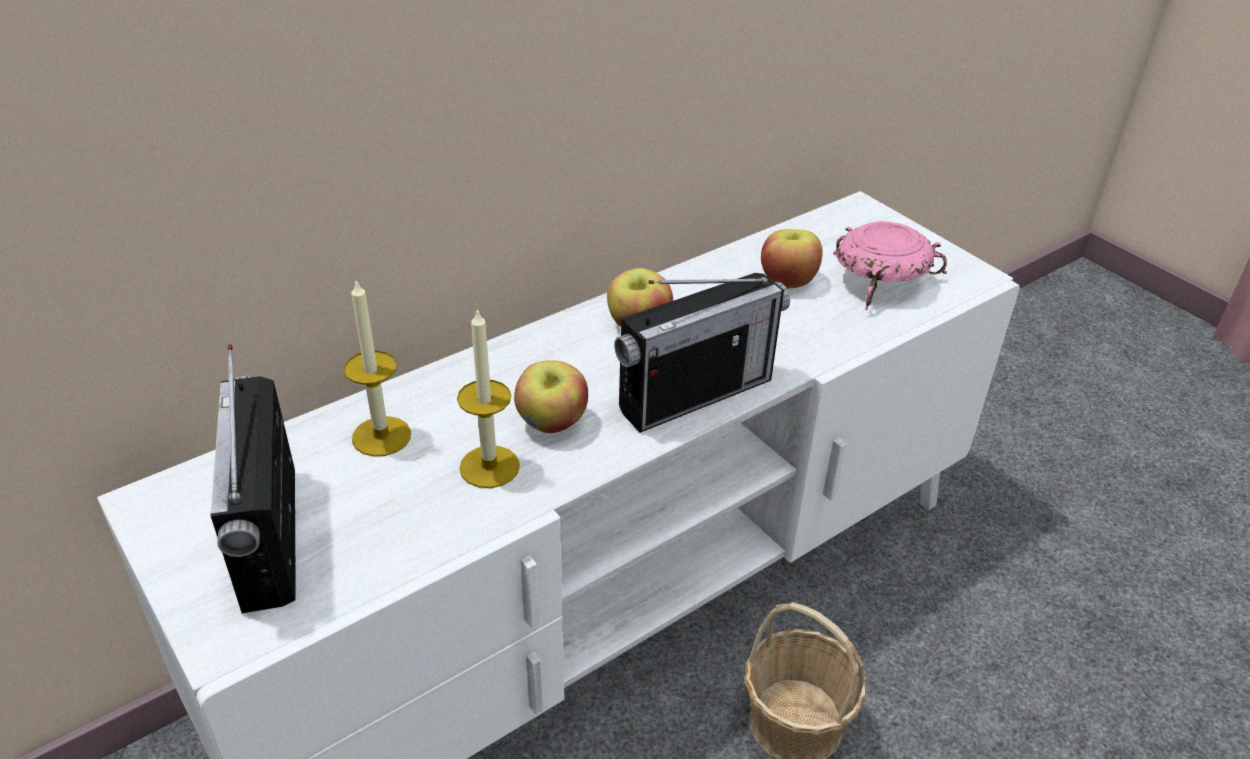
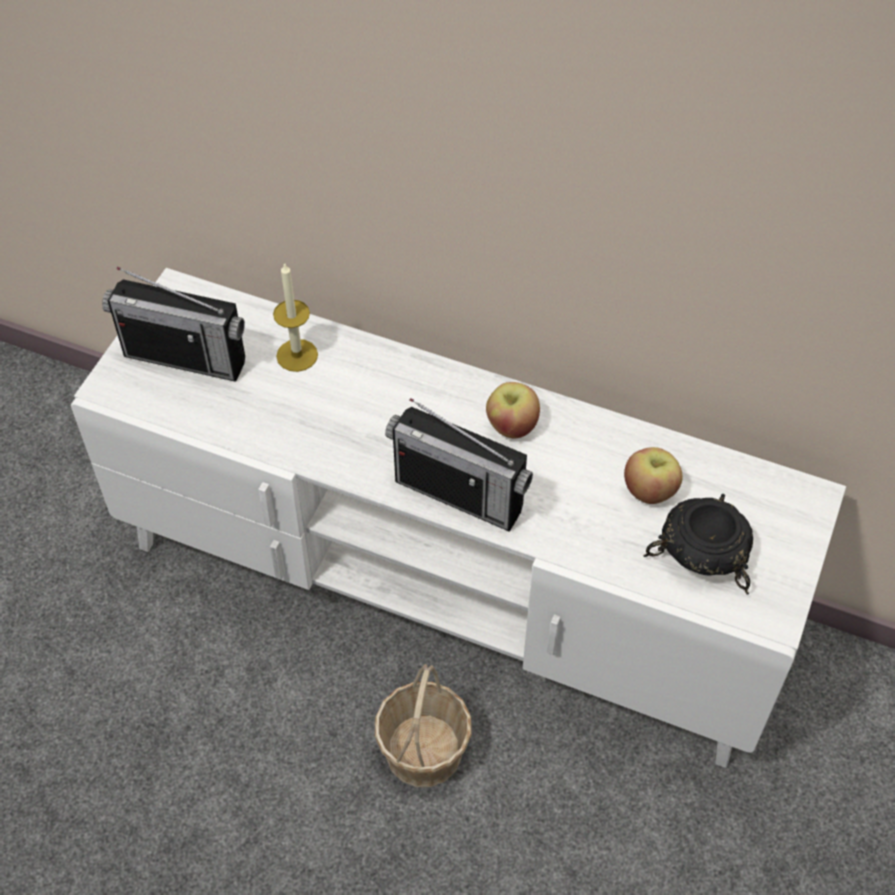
camera: 60 degrees right, 15 degrees up
(269, 537) = (185, 357): radio -> radio turned 120 degrees counterclockwise
(489, 467) = (308, 422): candle -> none
(552, 423) = (371, 431): apple -> none
(882, 282) = (703, 554): pink bowl -> black bowl

